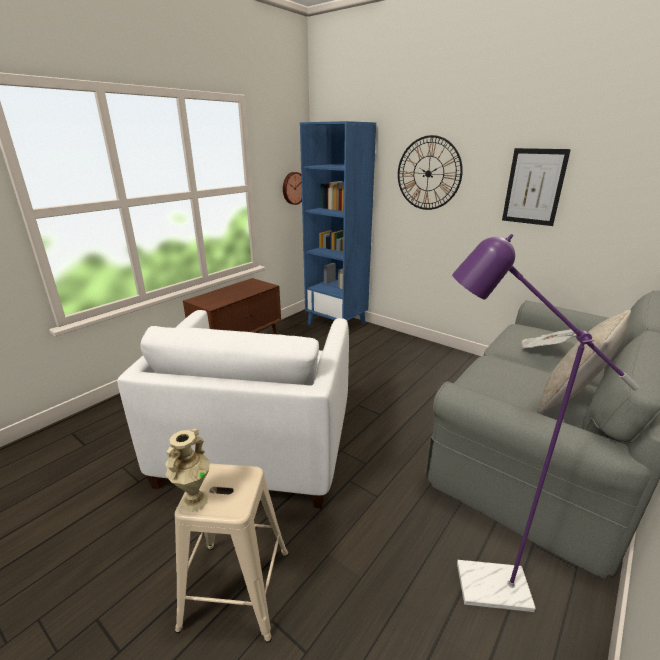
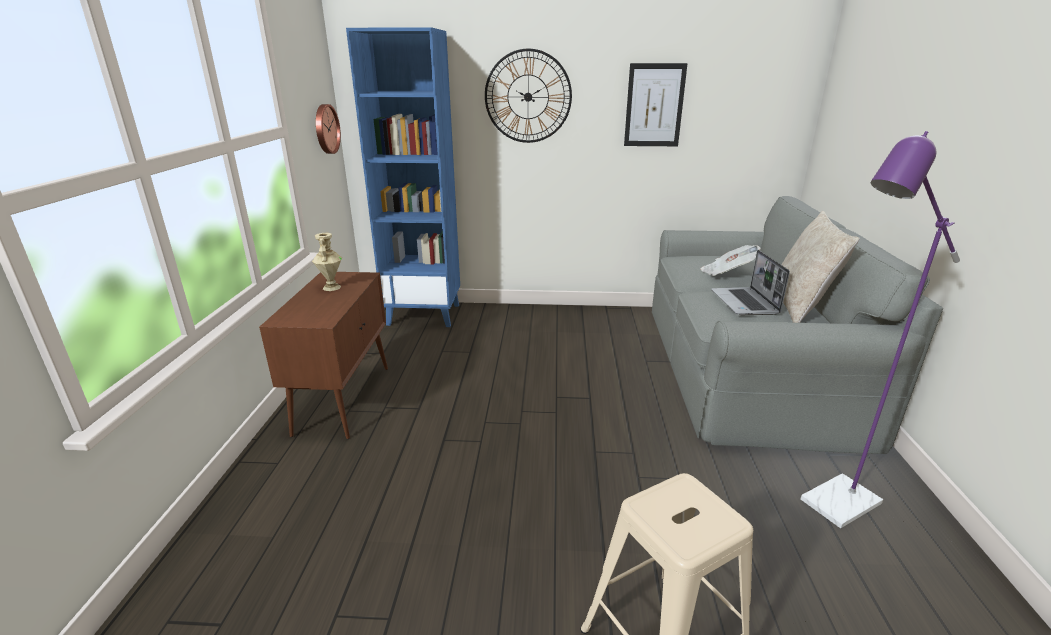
camera: 35 degrees left, 0 degrees up
(194, 500) = (680, 539): beige vase -> beige vase (331, 287)
(257, 446) = (498, 491): white armchair -> none
(518, 378) = (745, 303): none -> laptop

